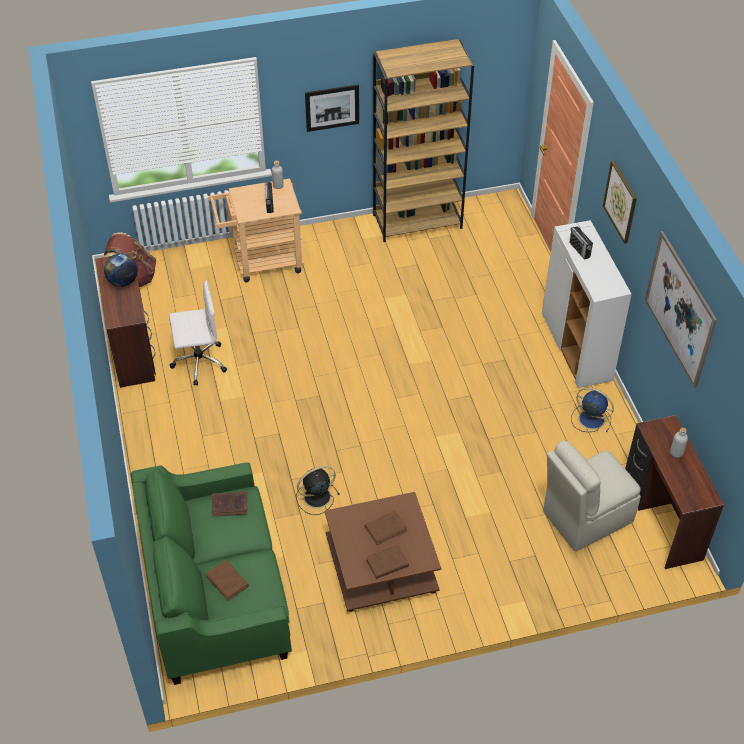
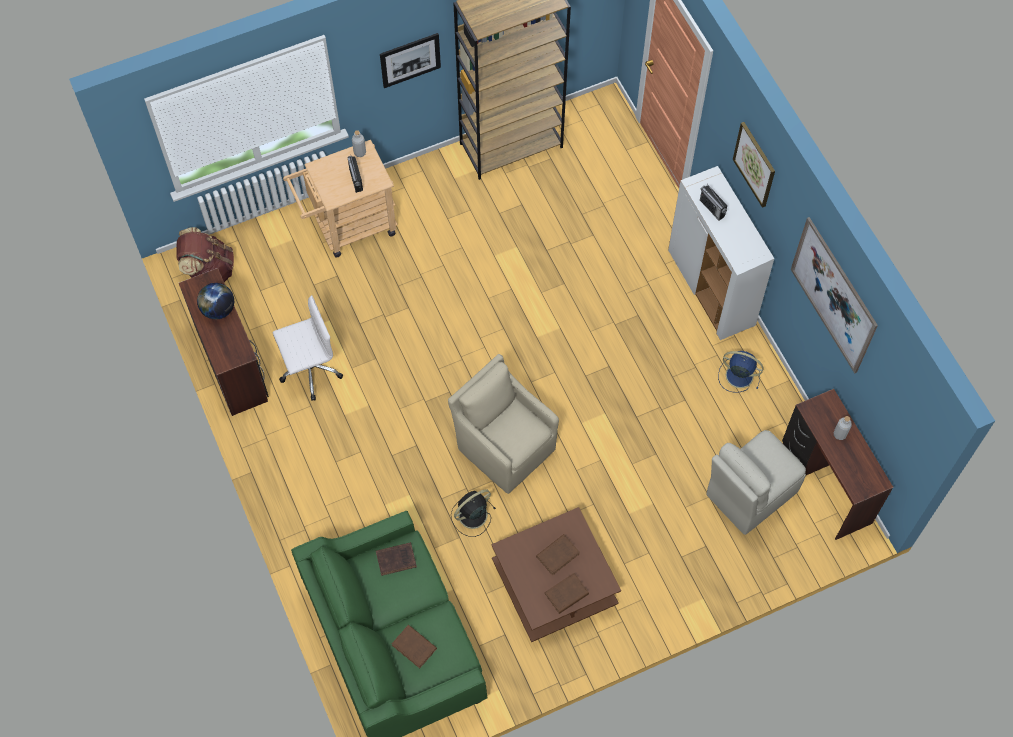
camera: 10 degrees left, 15 degrees up
(359, 445) = (504, 446): none -> beige armchair

